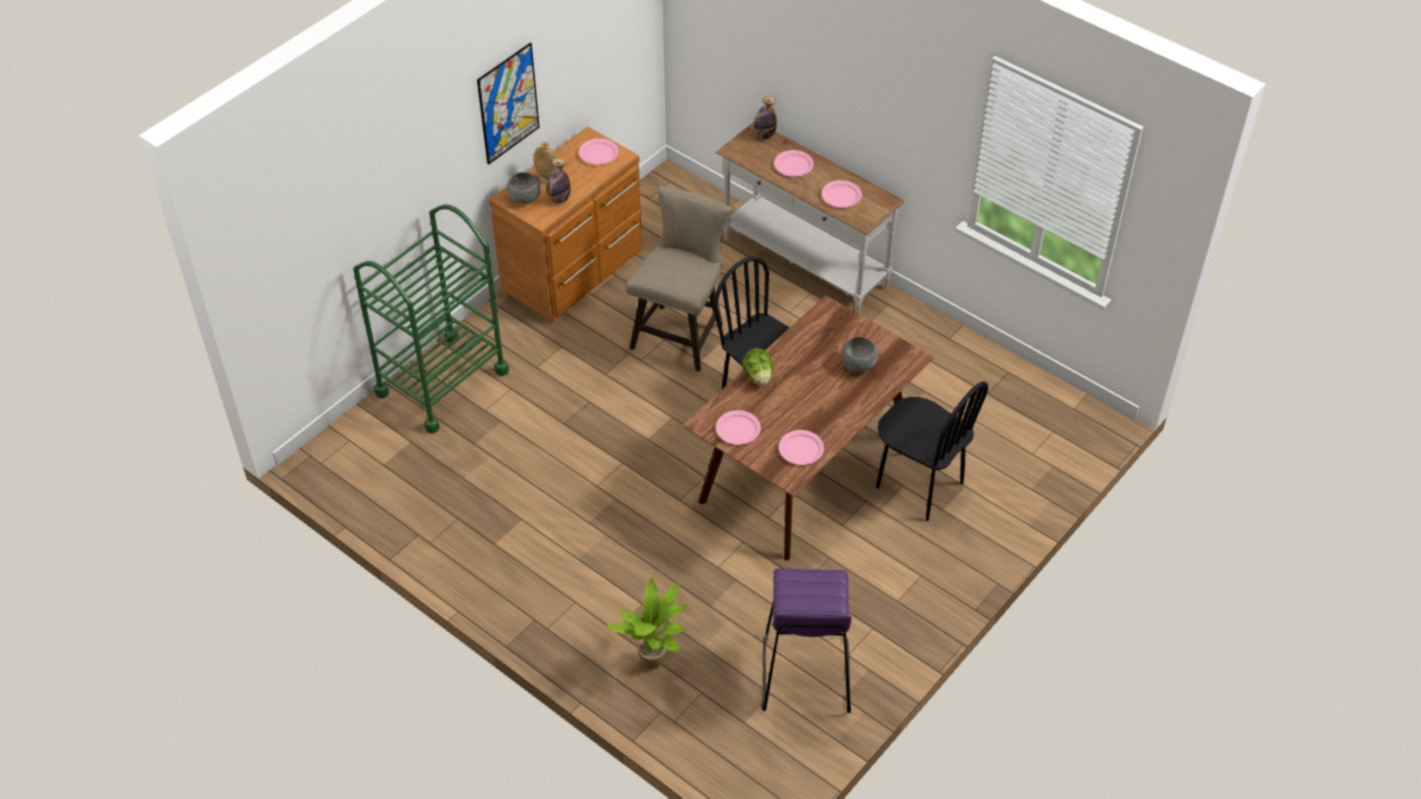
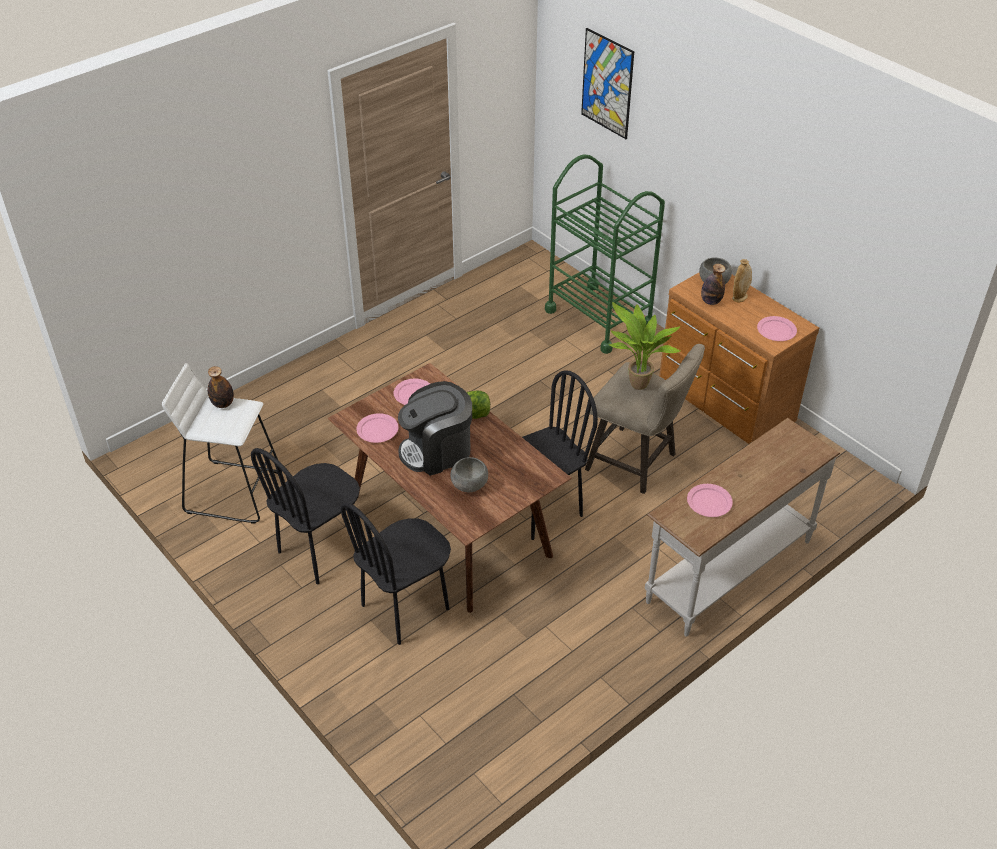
camera: 100 degrees right, 5 degrees down
(508, 103) = (759, 207): picture -> picture (607, 83)
(655, 663) = (282, 408): potted plant -> potted plant (637, 386)
(764, 135) = (813, 455): bottle -> bottle (223, 404)
(793, 165) = (762, 471): pink plate -> none
(805, 675) = (233, 491): purple stool -> white stool
(818, 396) = (437, 451): none -> coffee machine
(868, 570) = (321, 550): none -> black chair

